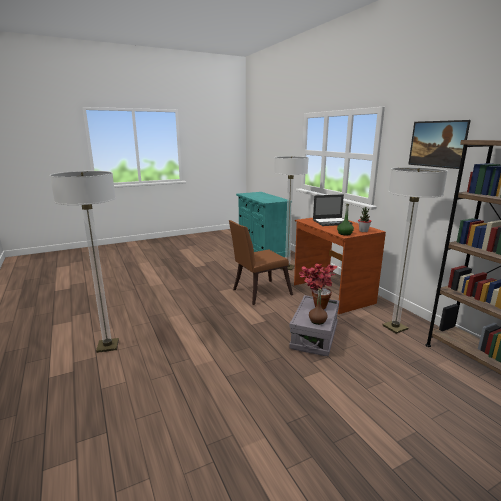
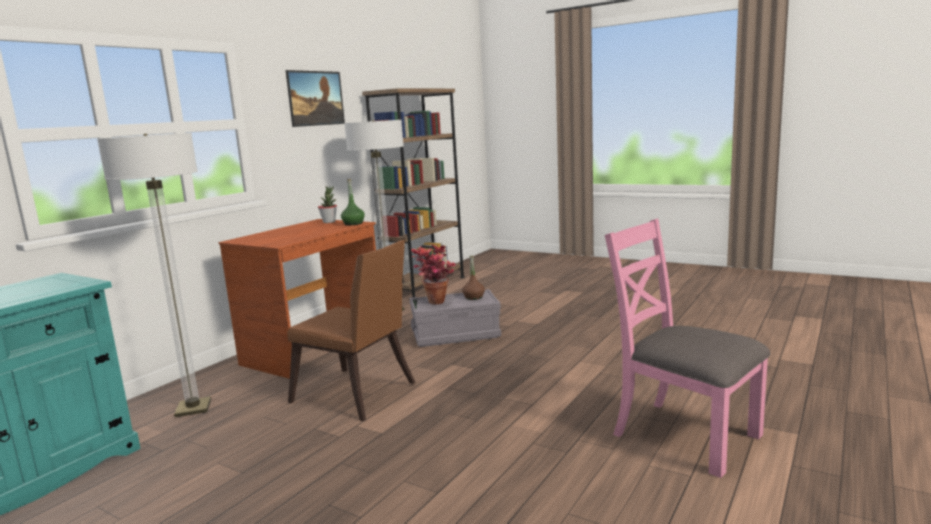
camera: 120 degrees left, 5 degrees down
(108, 346) = (684, 435): floor lamp -> pink chair
(332, 222) = (282, 234): laptop -> none

